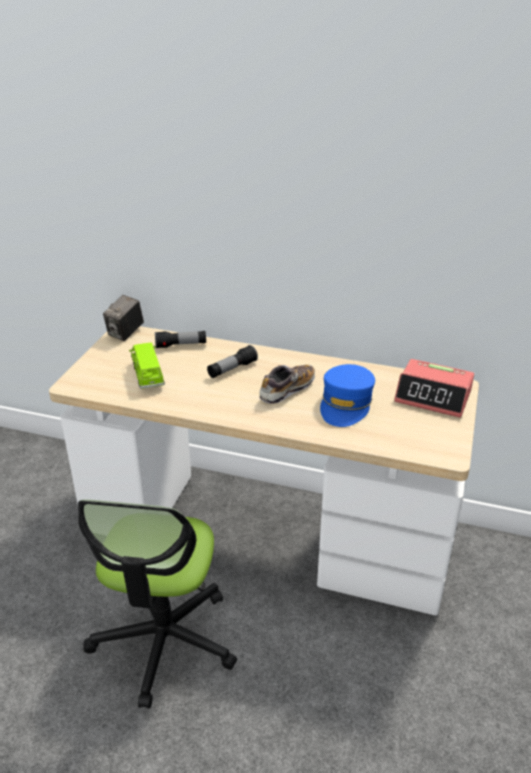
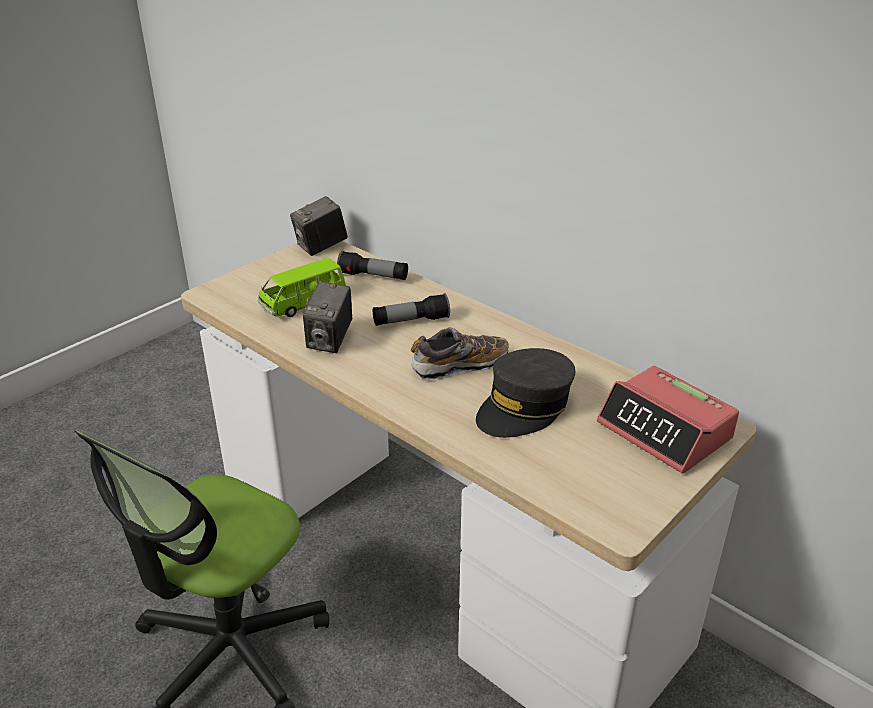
camera: 25 degrees right, 0 degrees up
(148, 375) = (303, 303): green toy car -> green toy car turned 135 degrees counterclockwise
(189, 395) = (330, 341): none -> camera
(346, 404) = (524, 407): blue cap -> grey cap

